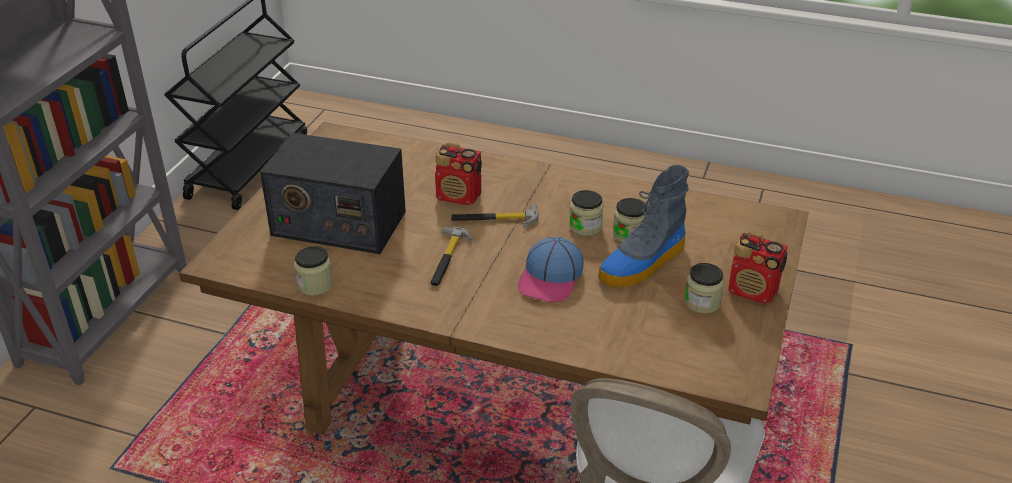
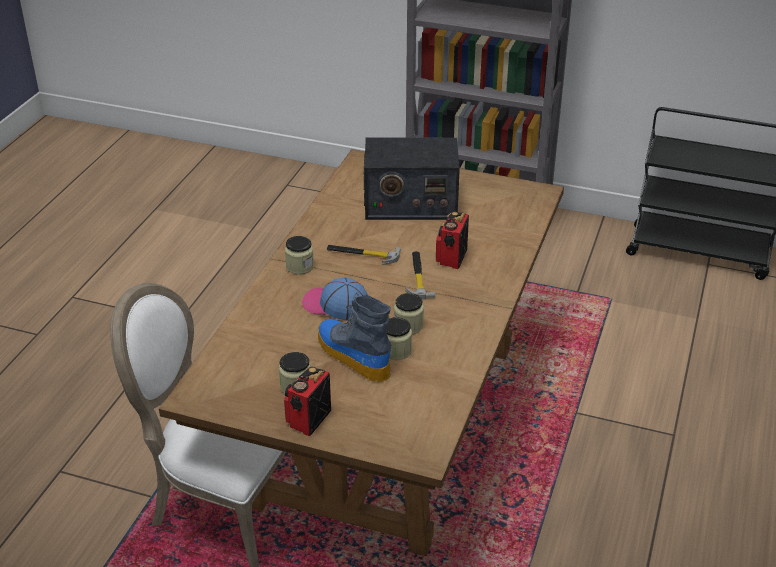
camera: 90 degrees right, 0 degrees up
(315, 285) = (333, 200): jar -> jar (300, 267)
(338, 223) = (410, 203): radio -> radio turned 105 degrees counterclockwise

